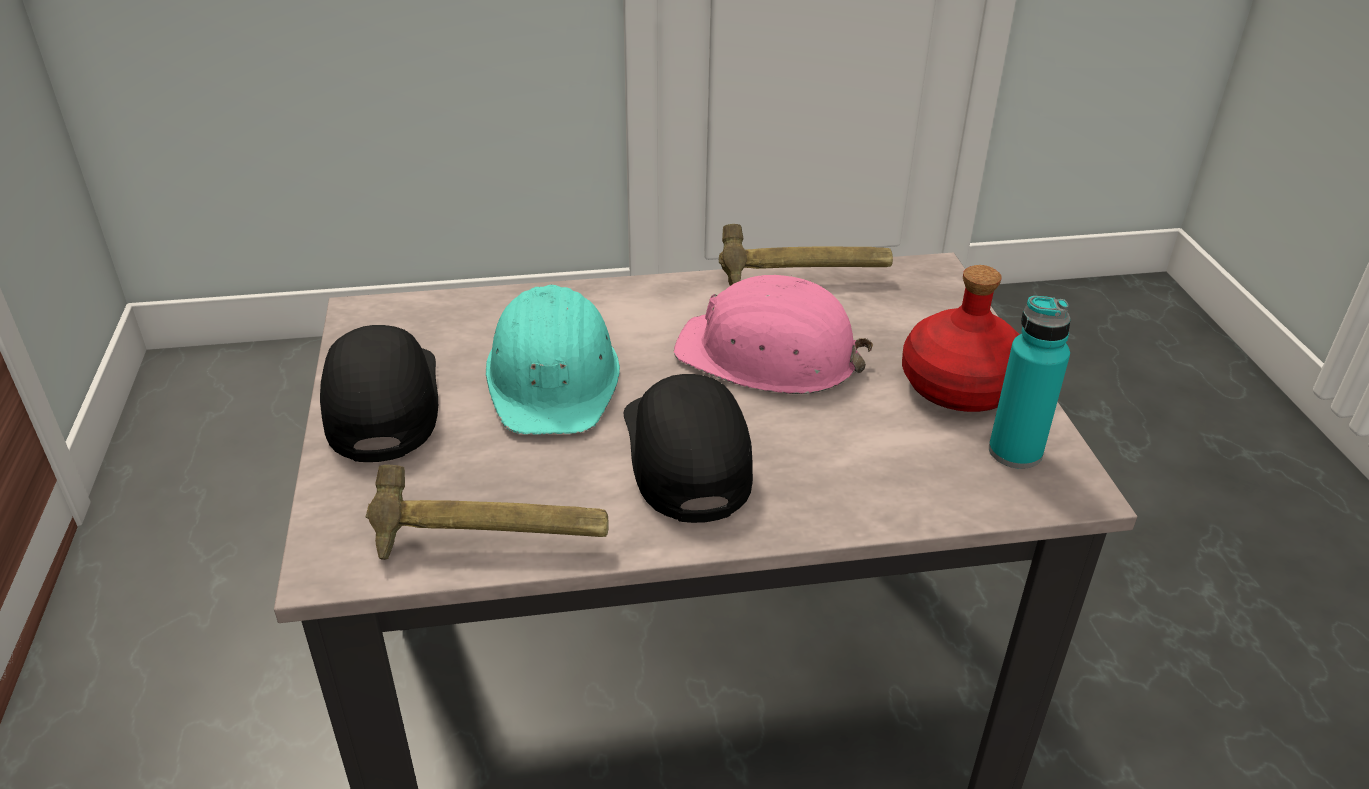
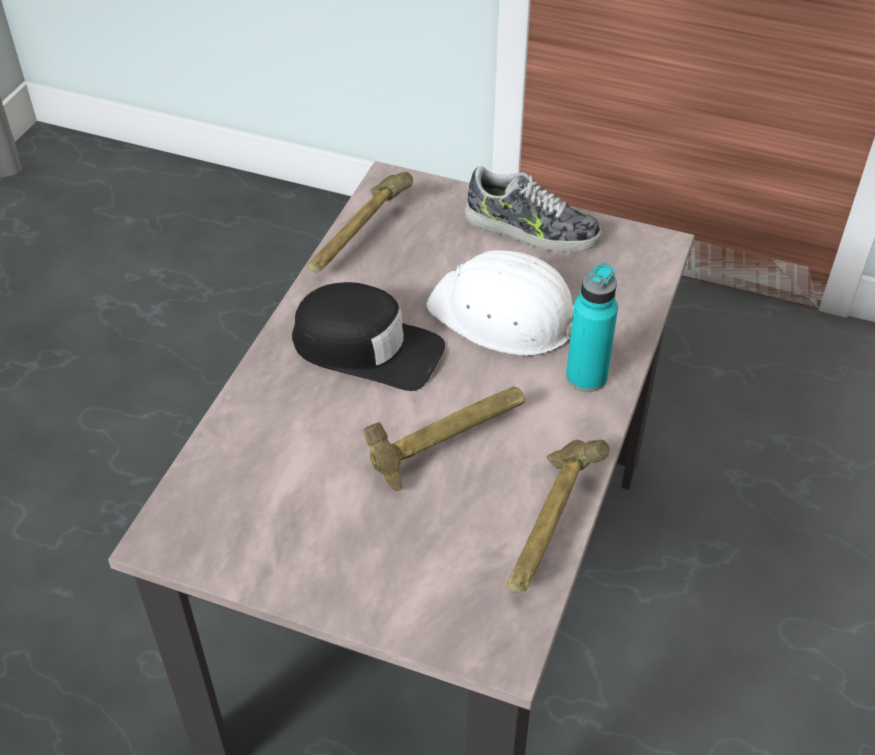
camera: 120 degrees right, 10 degrees up
(382, 403) = (531, 230): black cap -> shoe
(554, 377) = (504, 315): turquoise hard hat -> white hard hat
(769, 355) = (448, 446): pink hard hat -> hammer
(958, 385) = (320, 548): red bottle -> none
(1015, 452) = (222, 530): turquoise bottle -> turquoise bottle (586, 377)

